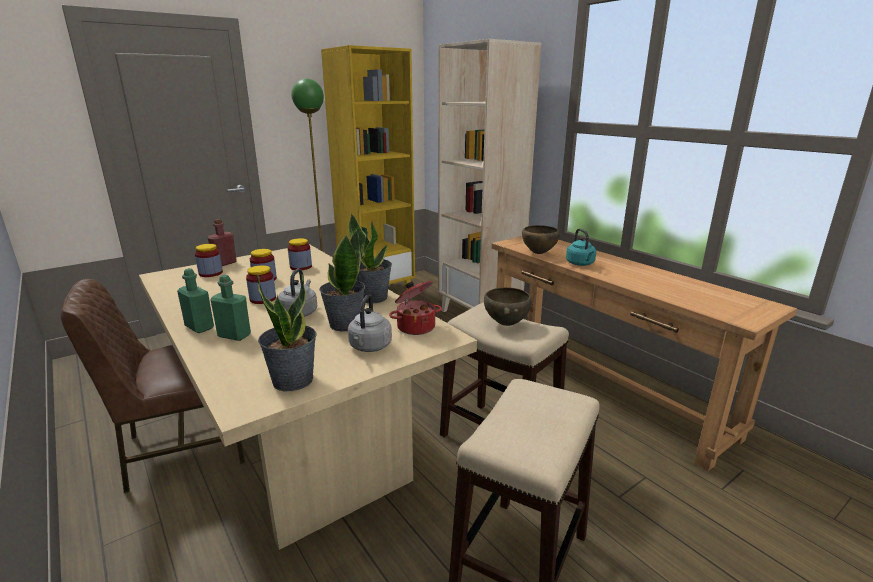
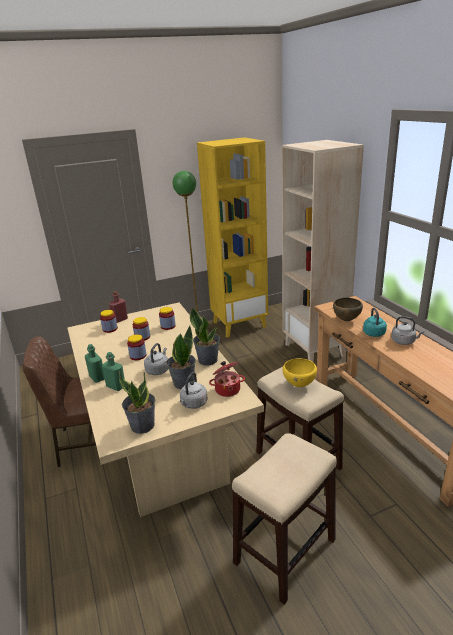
camera: 15 degrees right, 5 degrees up
(506, 324) = (299, 385): brown bowl -> yellow bowl
(620, 269) = (404, 341): none -> grey kettle

